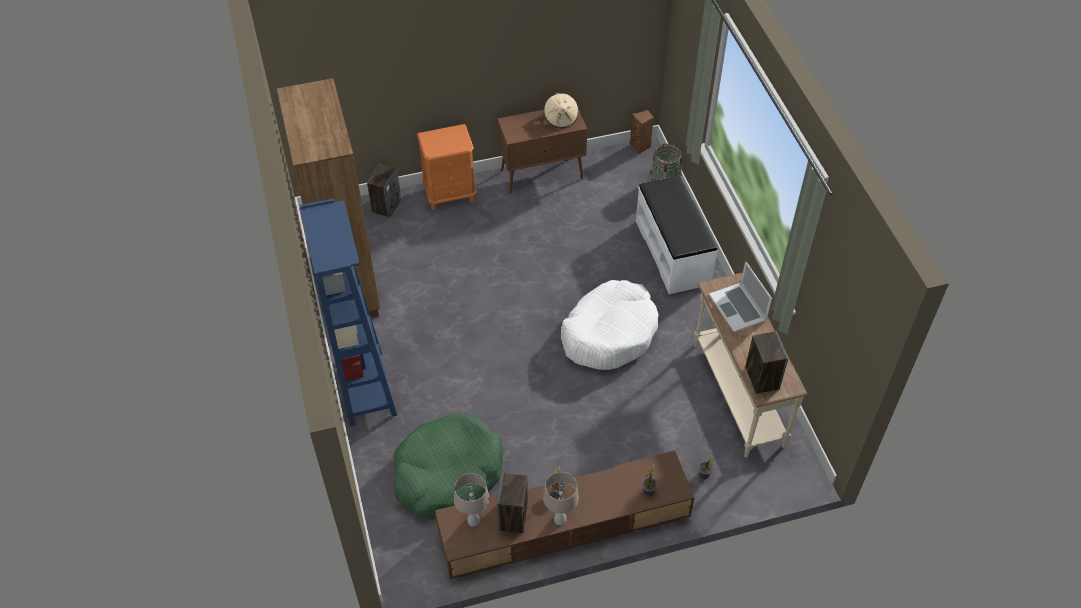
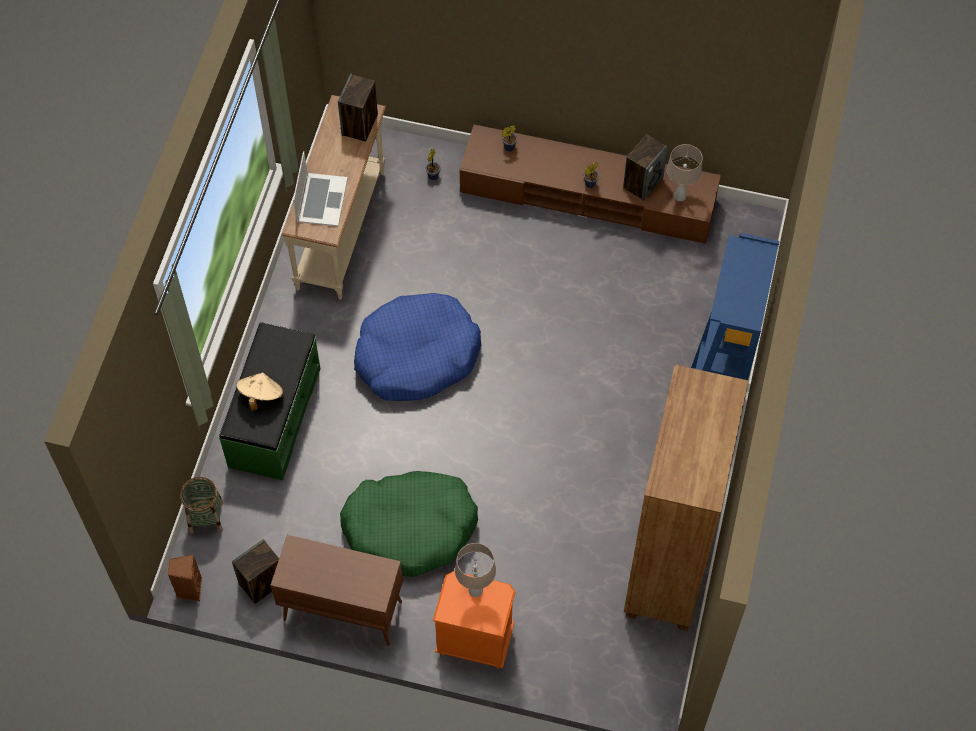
camera: 150 degrees left, 10 degrees up
(386, 206) = (564, 665): speaker -> speaker (262, 583)
(447, 474) = (669, 291): green dog bed -> green dog bed (410, 528)
(560, 519) = (602, 161): beige table lamp -> beige table lamp (475, 590)
(561, 119) = (307, 567): beige hat -> beige hat (261, 396)
(609, 333) = (416, 355): white dog bed -> blue dog bed
(673, 252) = (273, 417): white bench -> green bench

